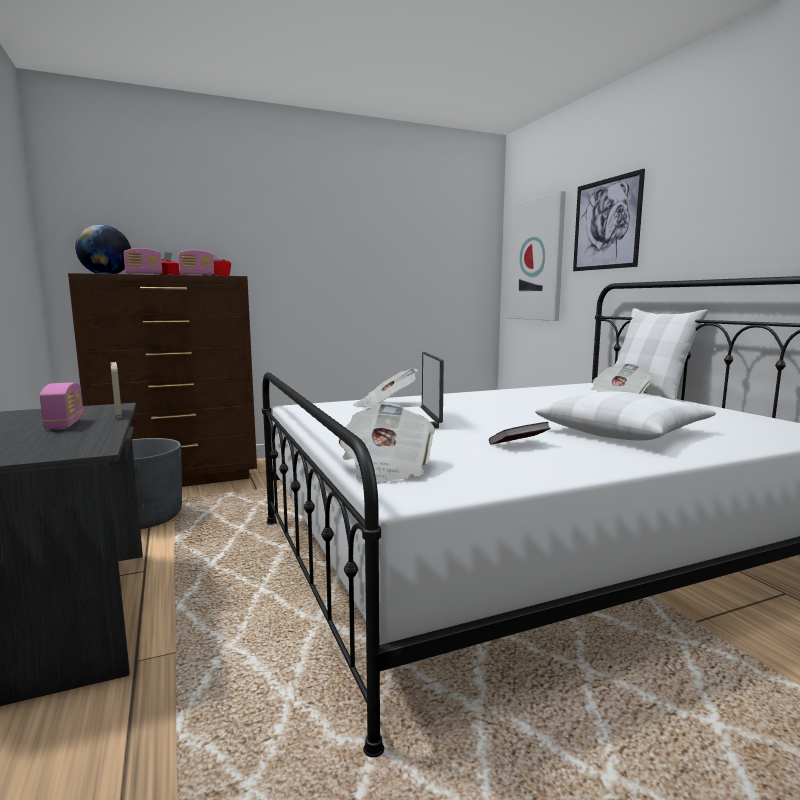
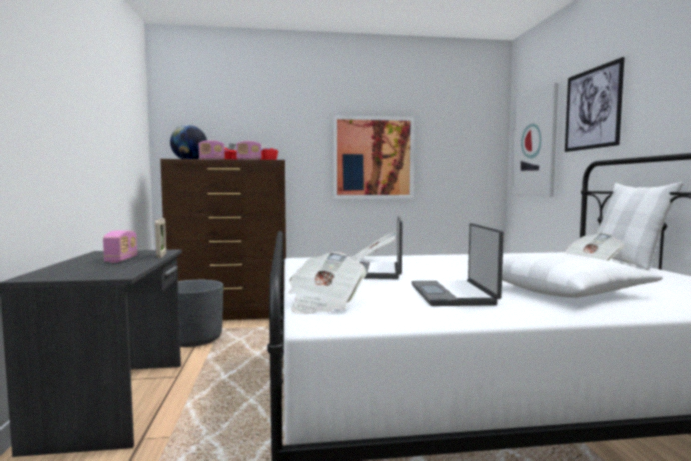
camera: 15 degrees right, 5 degrees down
(350, 273) = (373, 158): none -> picture
(518, 445) = (454, 295): book -> laptop

